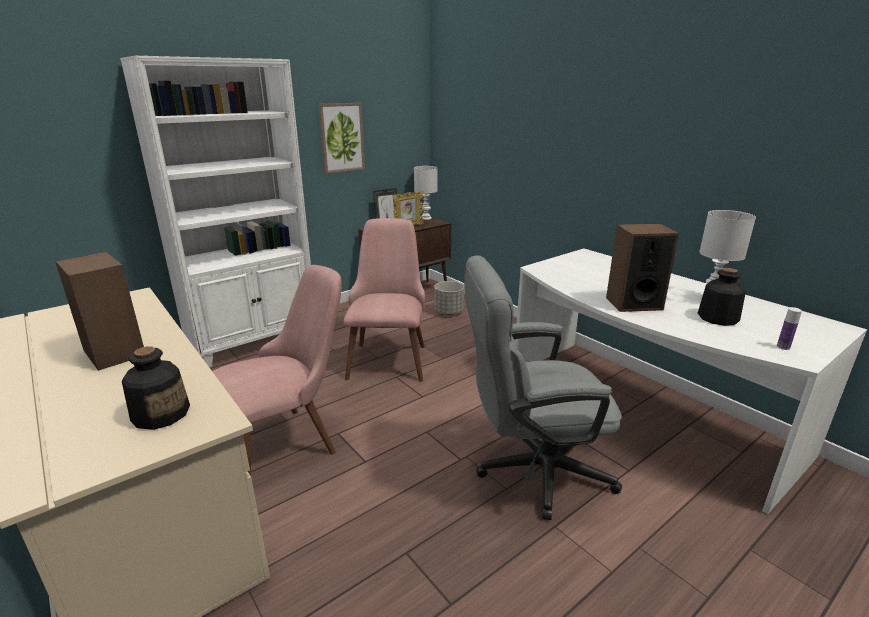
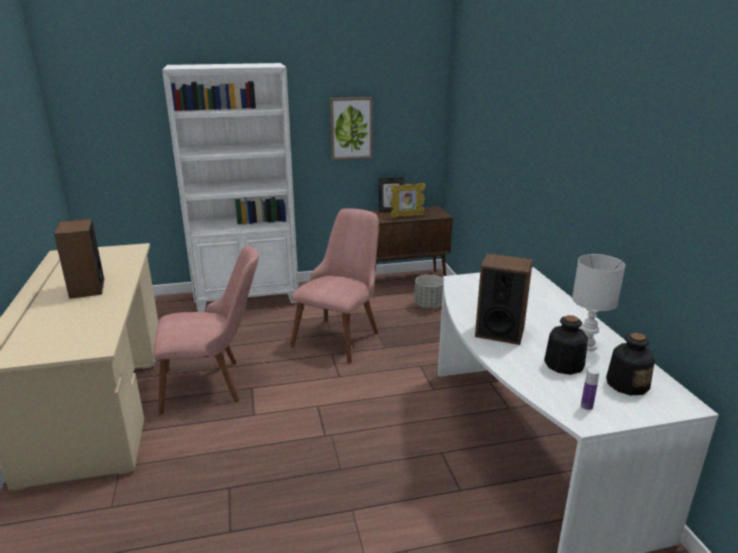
camera: 25 degrees right, 0 degrees up
(161, 414) = (75, 335): bottle -> bottle (627, 384)
(425, 218) = (433, 209): white table lamp -> none
(531, 470) = (374, 462): grey office chair -> none

